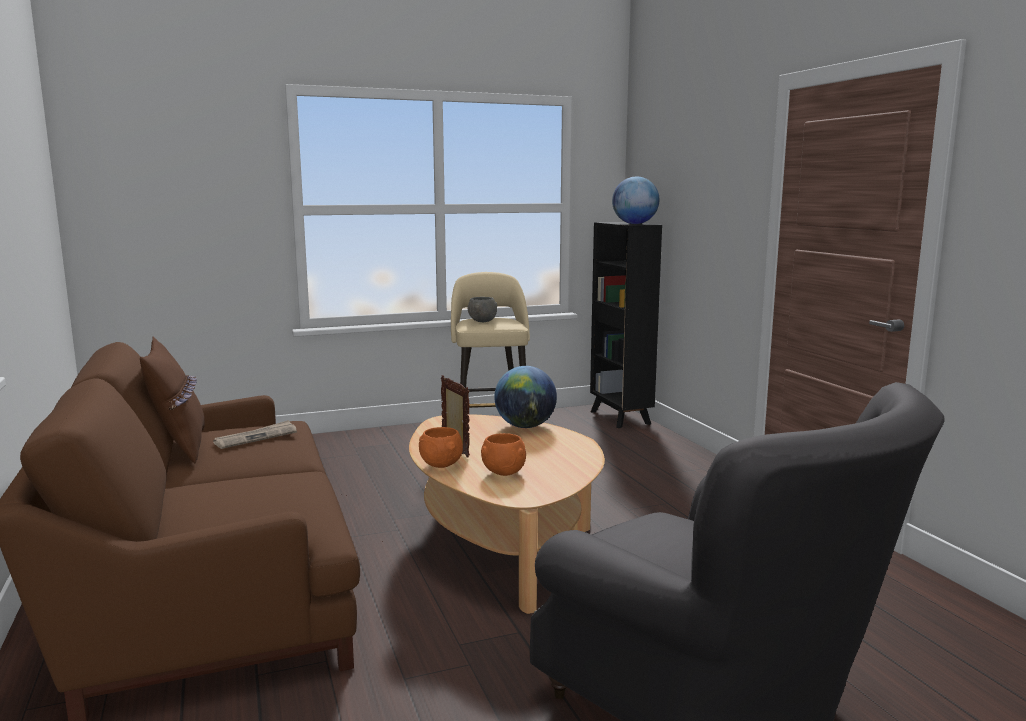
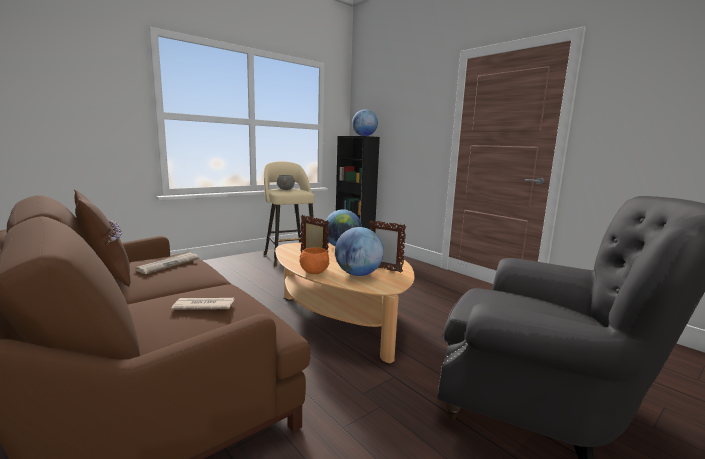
camera: 20 degrees left, 0 degrees up
(256, 496) = (204, 306): none -> newspaper
(503, 473) = (358, 274): orange bowl -> globe
(552, 468) = (384, 269): none -> picture frame

